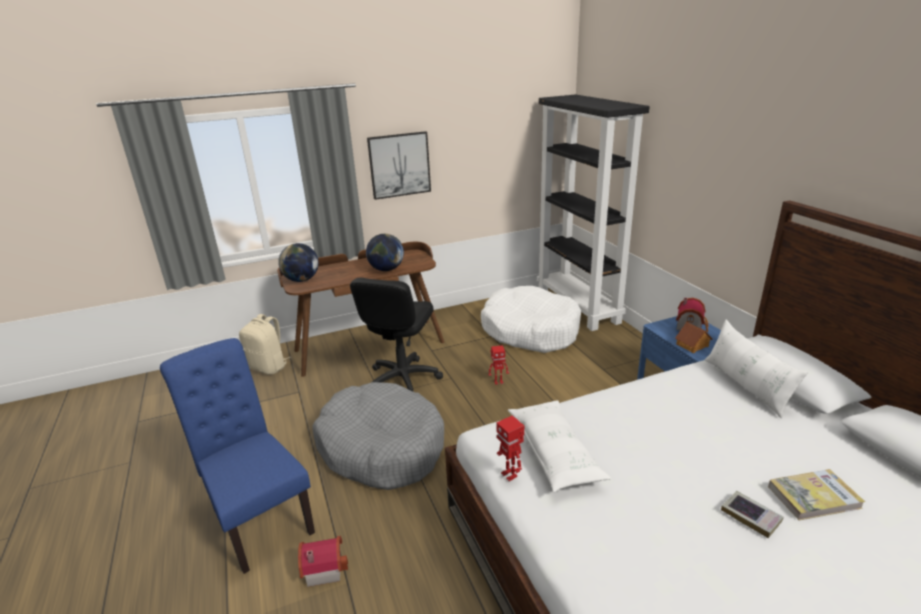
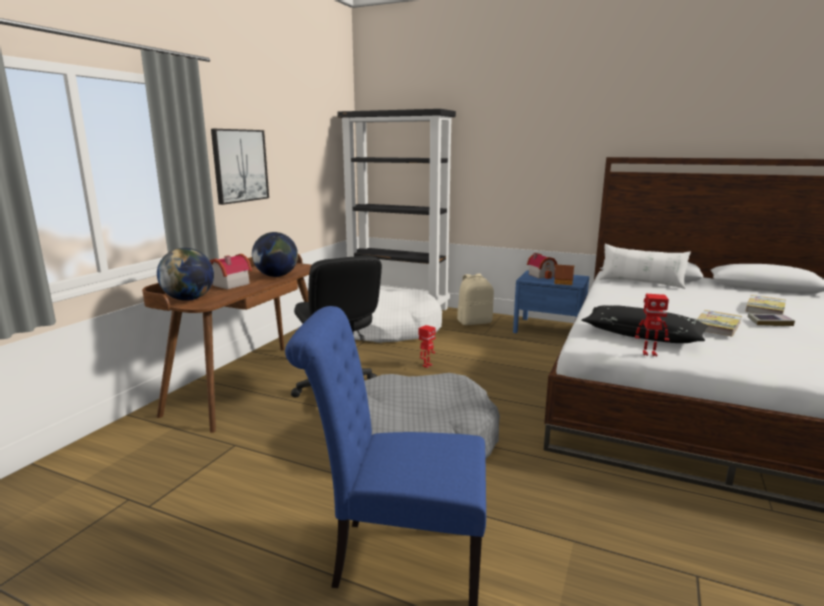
camera: 45 degrees left, 10 degrees down
(268, 367) = (145, 442): beige backpack -> beige backpack (474, 322)
(323, 568) = (536, 546): toy house -> toy house (228, 284)
(555, 453) = (642, 335): white pillow -> black pillow
(663, 484) = (717, 325): none -> book

